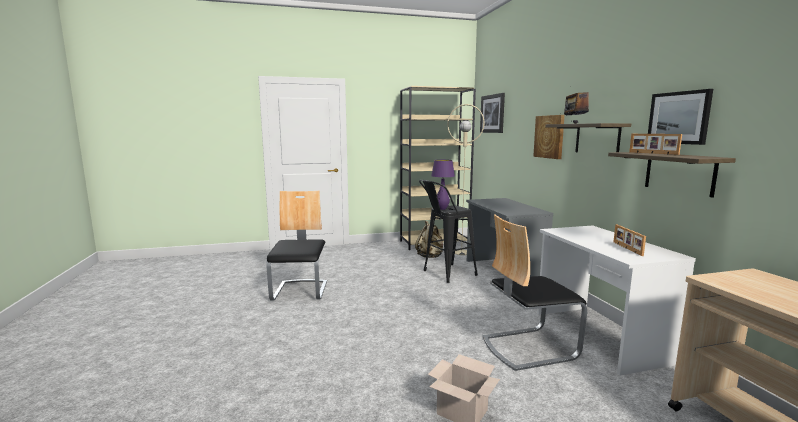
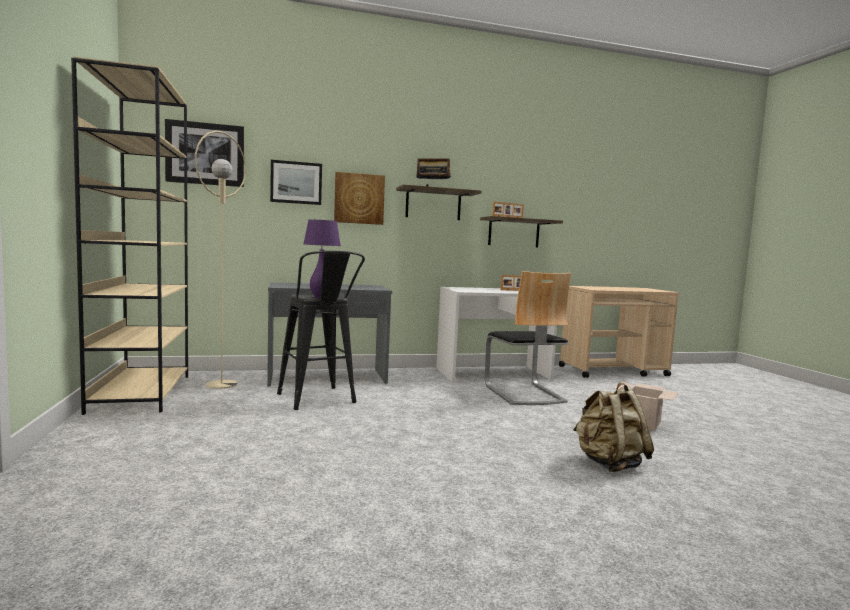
camera: 90 degrees left, 5 degrees down
(300, 291) = (358, 510): chair -> none
(430, 256) = (223, 401): beige backpack -> beige backpack (609, 464)
(679, 118) = (510, 192): picture -> picture (296, 182)

